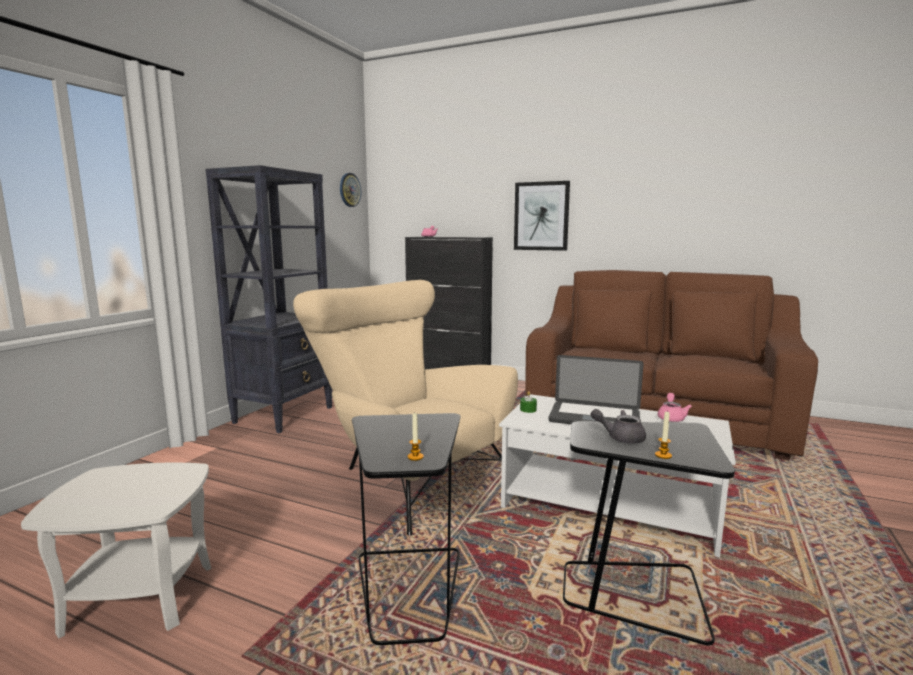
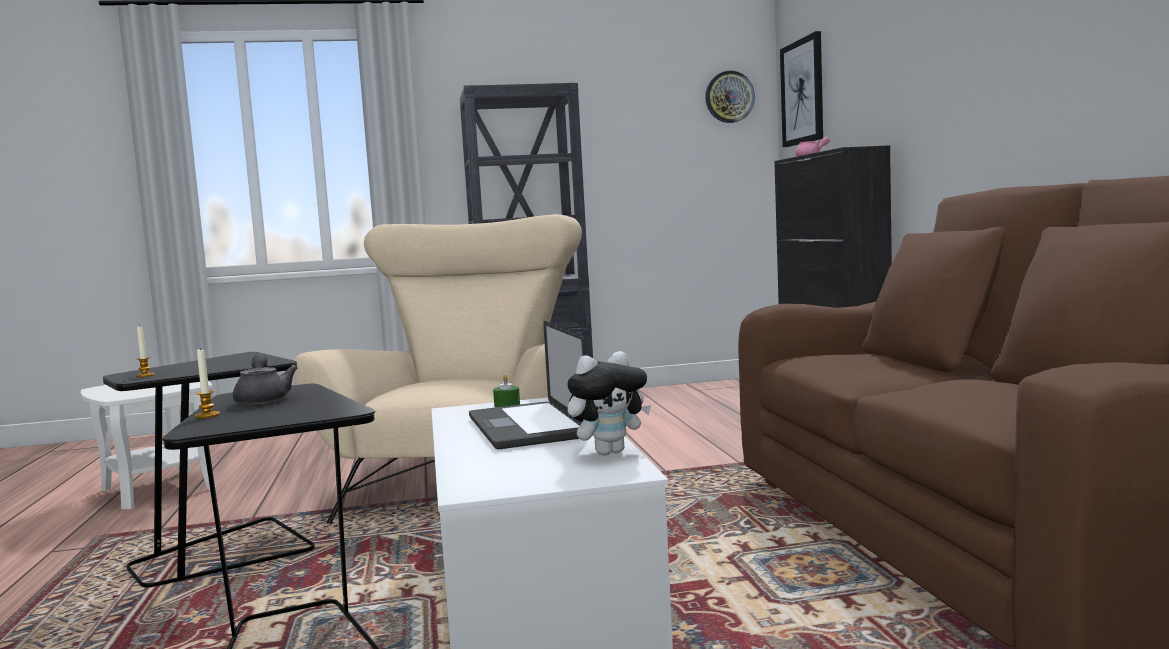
camera: 55 degrees right, 5 degrees down
(541, 216) = (953, 90): picture -> picture (803, 92)
(671, 417) = (609, 452): pink teapot -> plush toy

